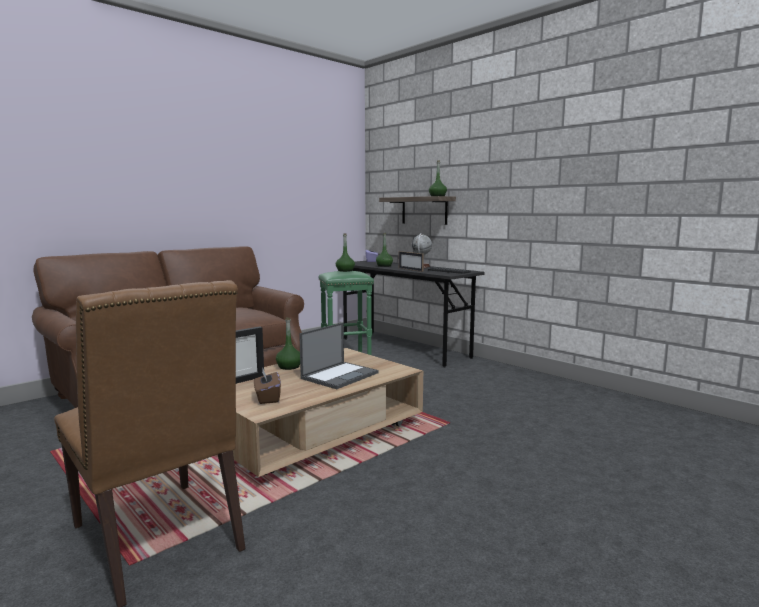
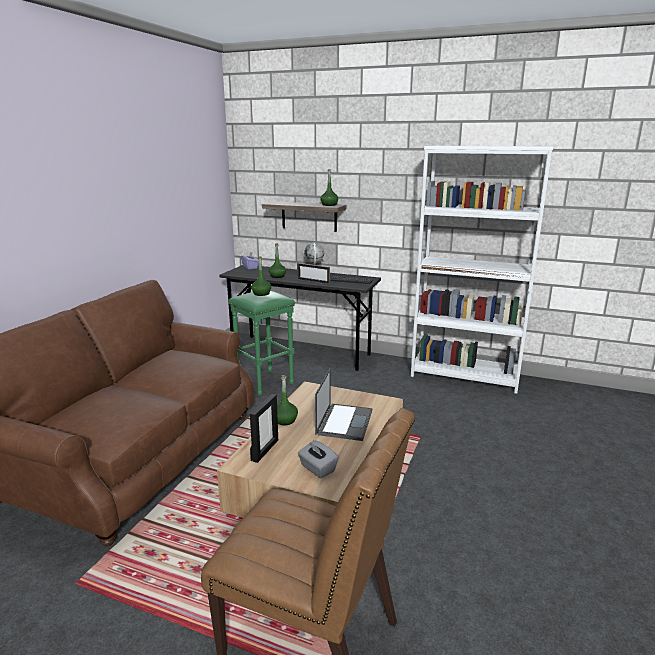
camera: 25 degrees left, 10 degrees up
(267, 398) = (317, 469): brown tissue box -> grey tissue box
(563, 387) = (465, 376): none -> white bookcase

